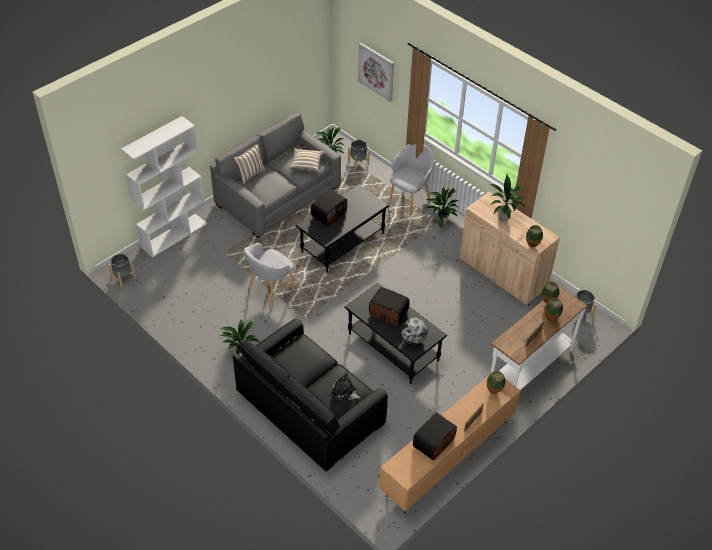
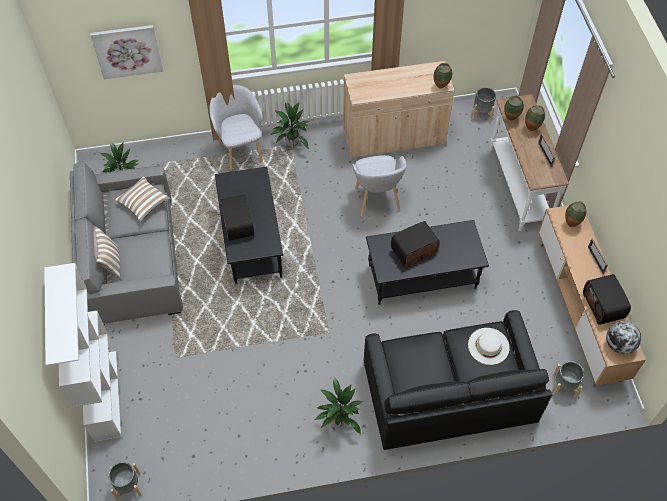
camera: 55 degrees left, 10 degrees up
(270, 291) = (267, 343): grey armchair -> grey armchair (376, 201)
(345, 392) = (488, 346): plush toy -> white hat
(358, 162) = (149, 161): grey planter -> grey planter (564, 386)
(413, 339) = (461, 249): globe -> globe (619, 345)
(503, 218) = (388, 86): potted plant -> none

